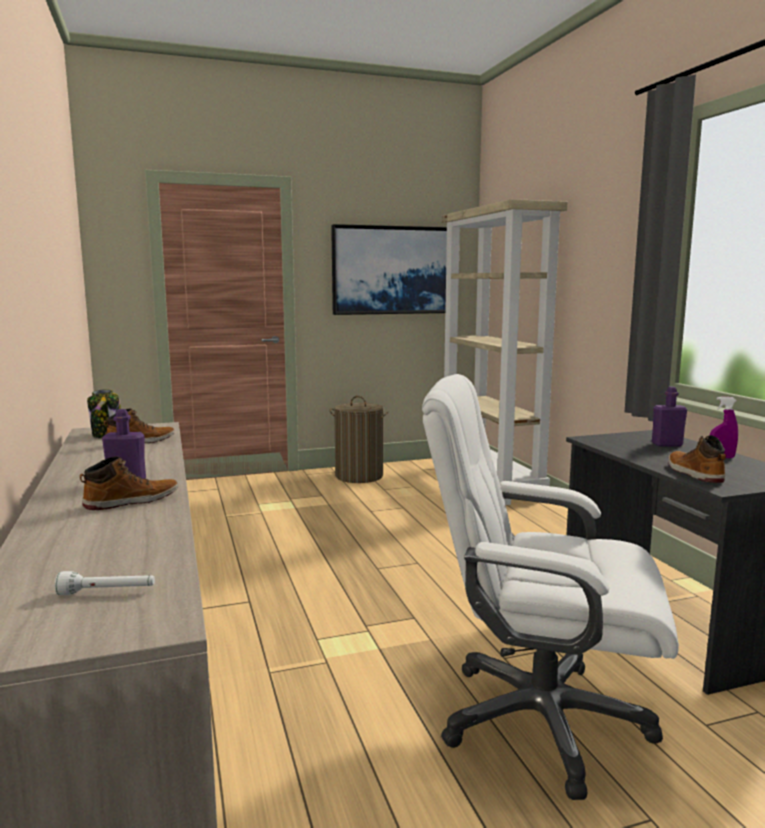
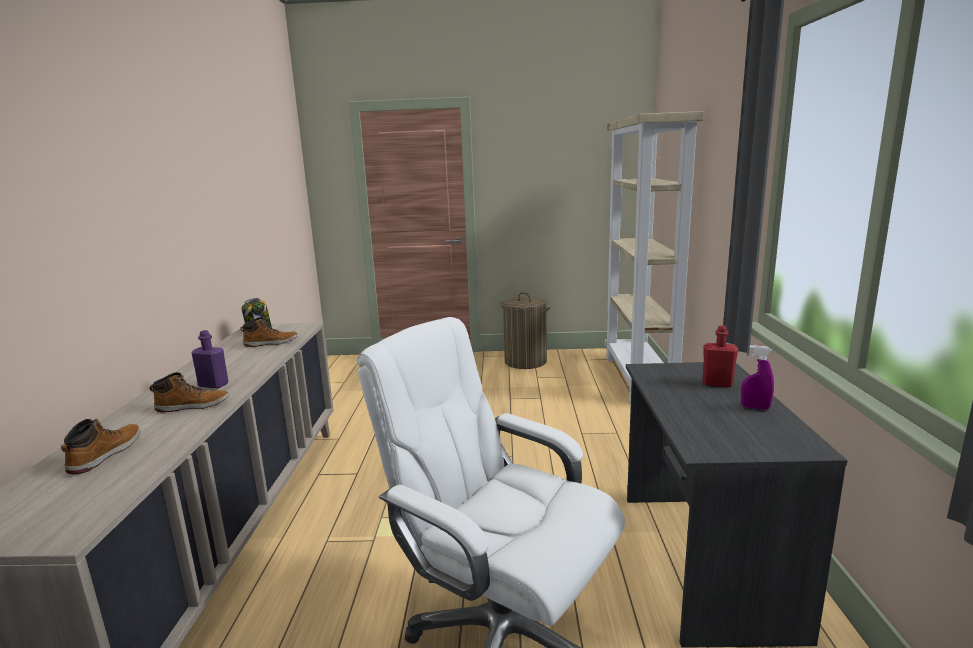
camera: 20 degrees right, 5 degrees up
(107, 592) = (74, 496): white flashlight -> none
(392, 270) = (565, 176): picture -> none
(667, 444) = (717, 383): purple bottle -> red bottle
(693, 473) = (695, 427): boot -> boot (105, 454)

